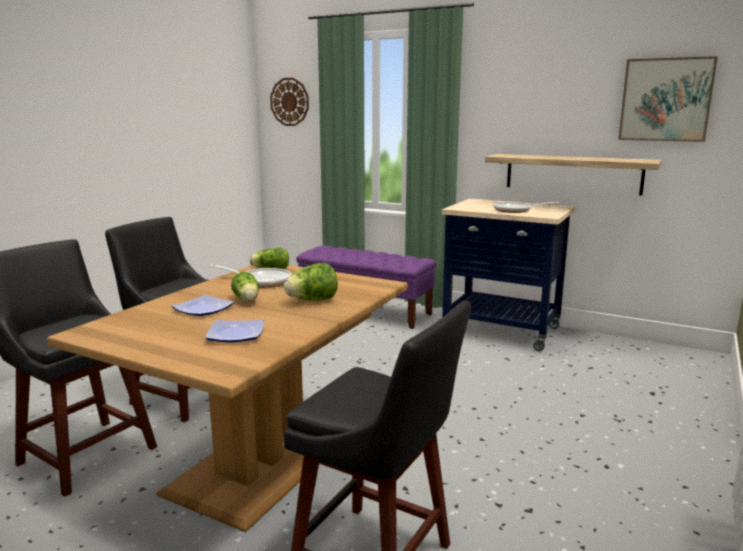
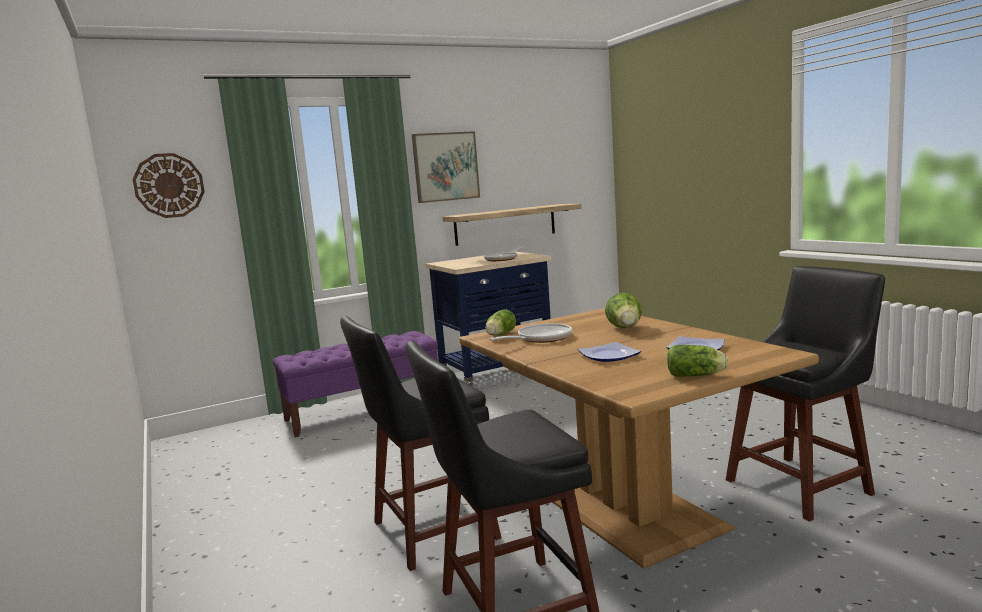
camera: 55 degrees left, 5 degrees down
(247, 300) = (597, 344): lettuce -> lettuce (697, 375)
(665, 100) = (556, 158): picture -> picture (445, 167)

